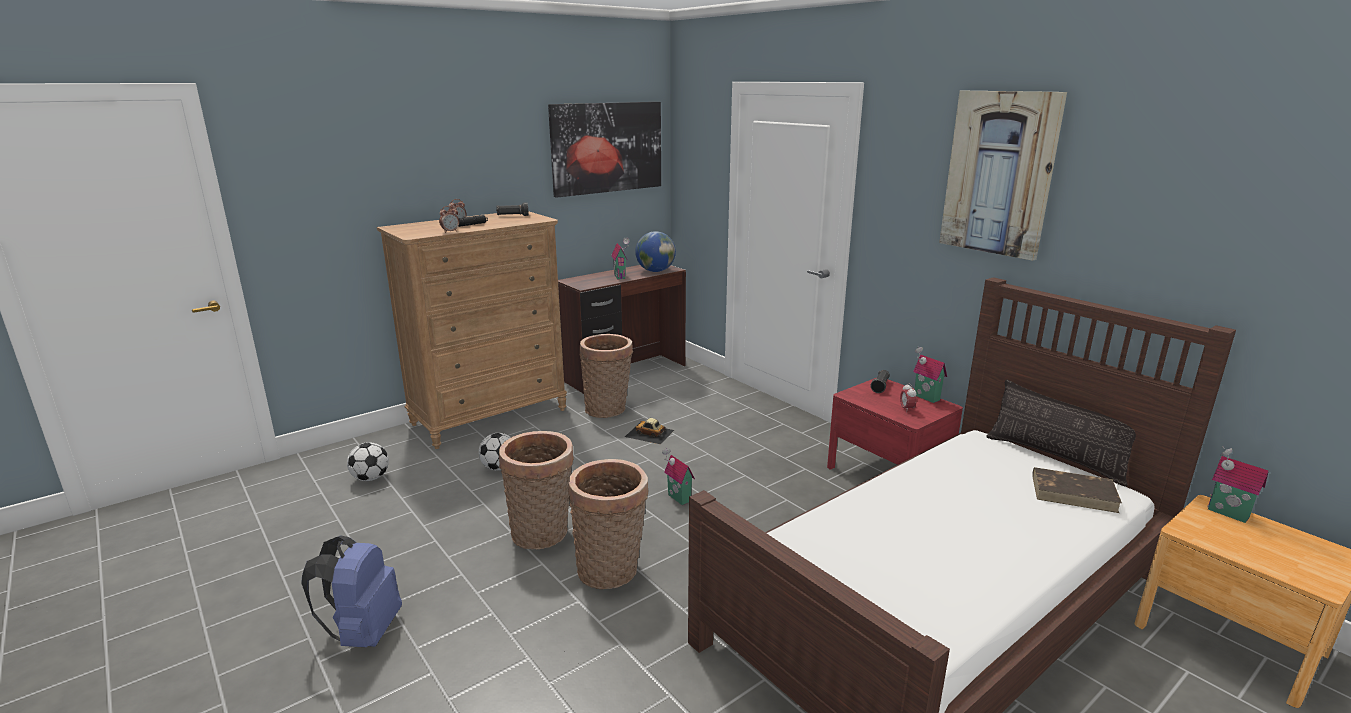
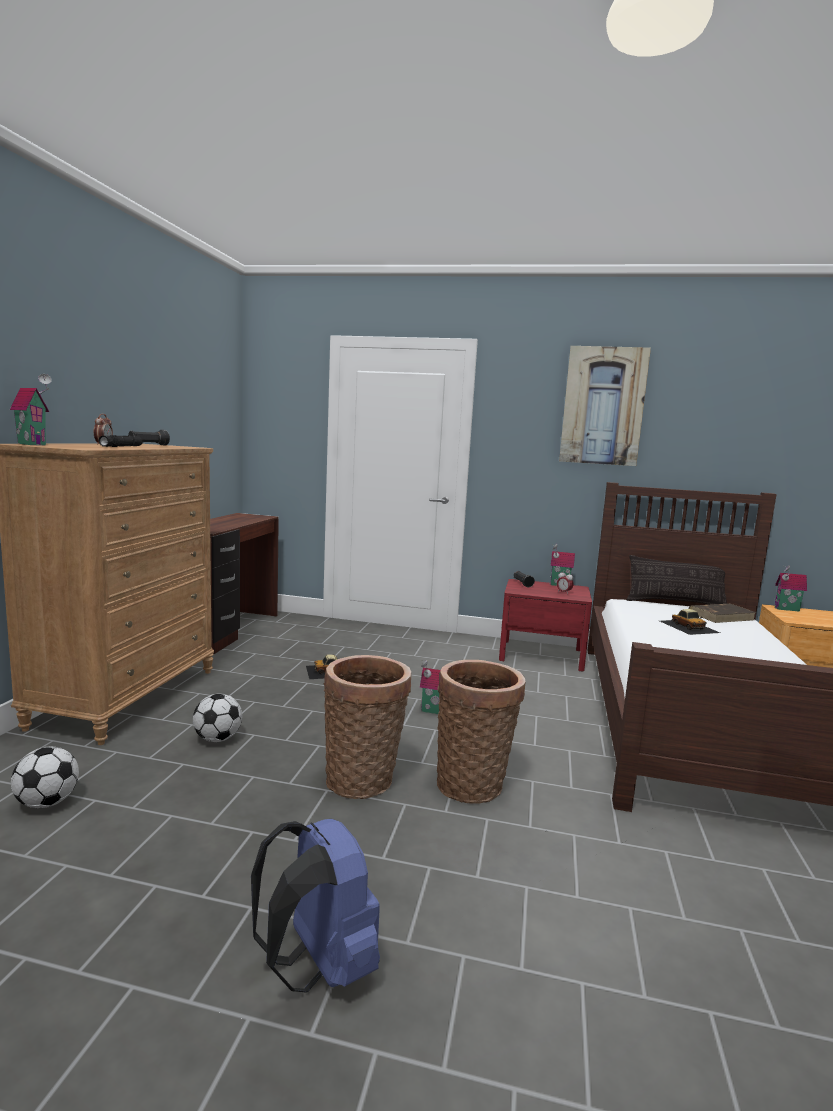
camera: 40 degrees left, 10 degrees down
(450, 231) = (124, 448): alarm clock -> none
(607, 147) = (202, 388): picture -> none
(608, 409) = (257, 662): basket -> none
(621, 276) = (229, 523): toy house -> toy house (34, 444)
(655, 271) = (253, 518): globe -> none
(980, 493) = (688, 626): none -> toy car

